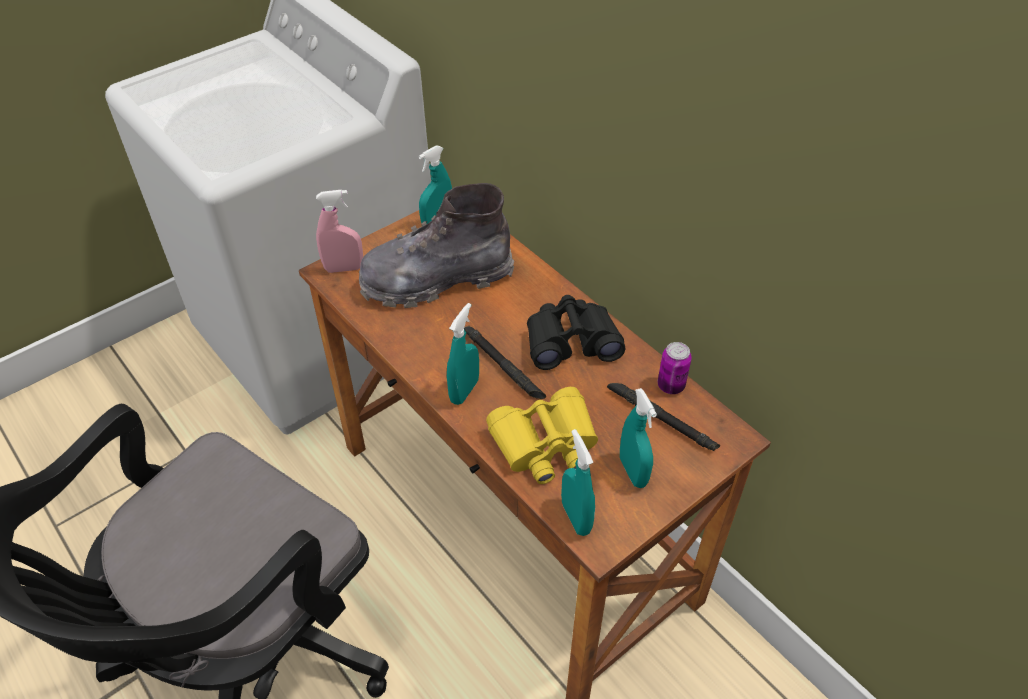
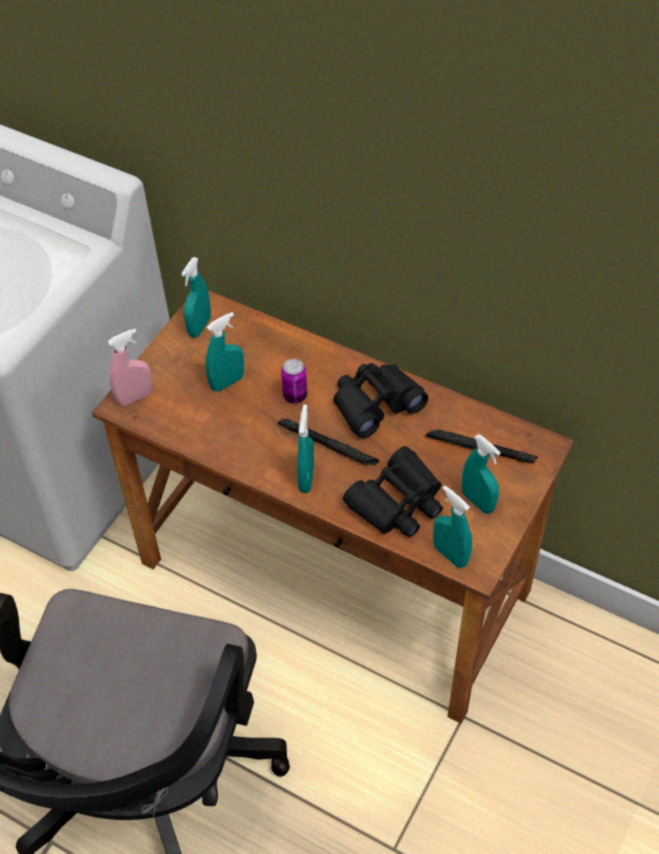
camera: 20 degrees left, 5 degrees up
(436, 280) = (227, 382): grey boot -> turquoise spray bottle
(545, 444) = (397, 502): yellow binoculars -> black binoculars
(671, 386) = (476, 417): can -> can (295, 396)

